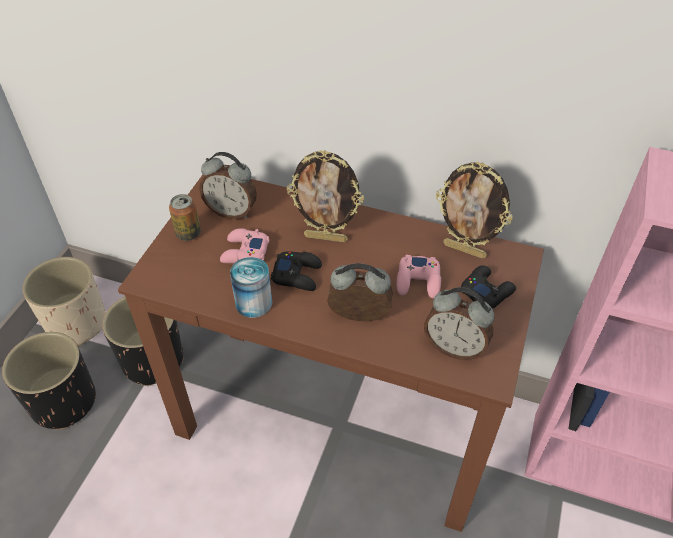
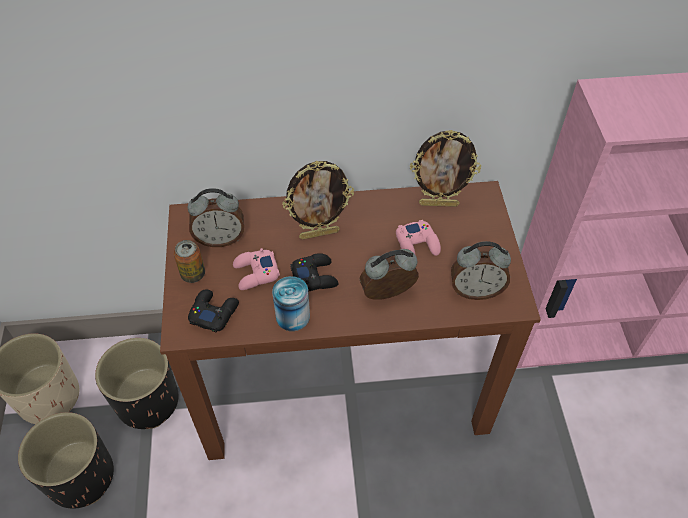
camera: 25 degrees left, 5 degrees up
(486, 291) = (474, 233): black game controller -> black game controller (213, 312)

